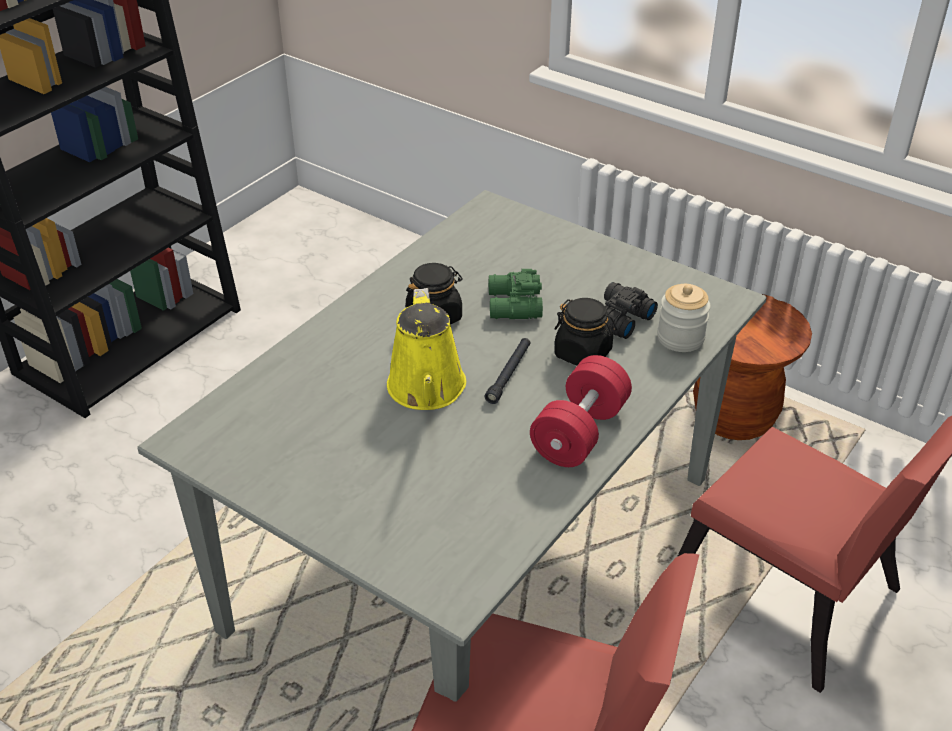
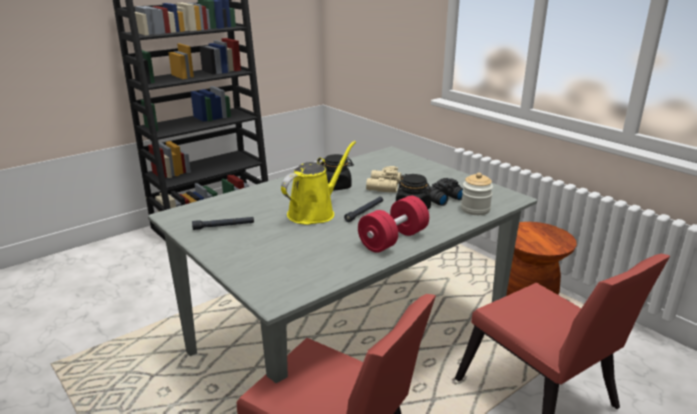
camera: 15 degrees right, 15 degrees down
(290, 452) = (223, 226): none -> black flashlight
(427, 390) = (314, 212): yellow watering can -> yellow watering can turned 150 degrees counterclockwise
(513, 305) = (382, 187): green binoculars -> beige binoculars

